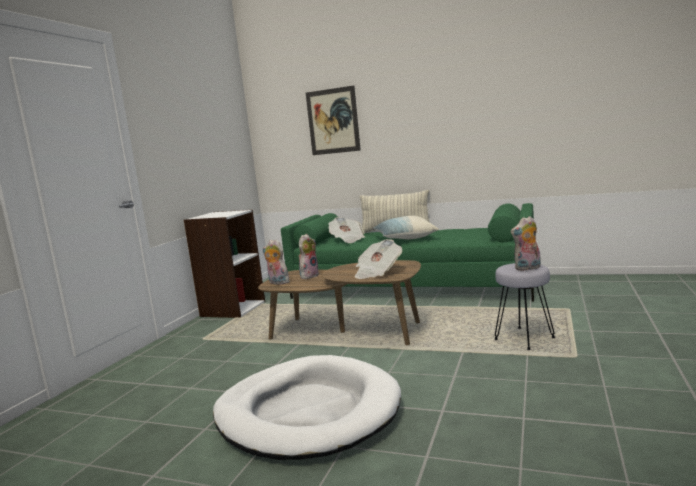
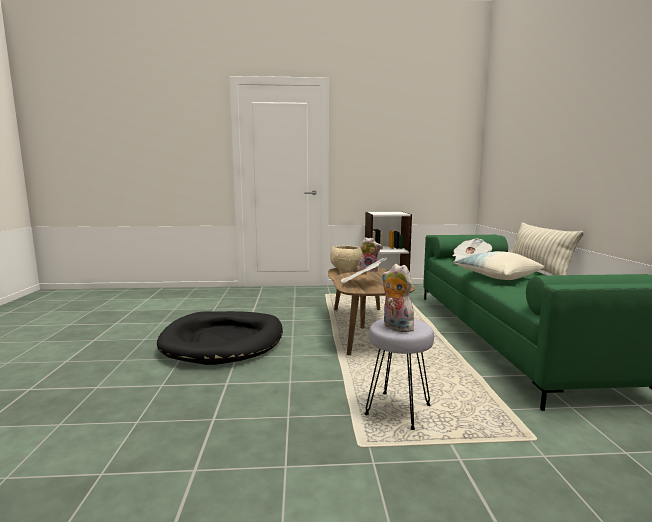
camera: 65 degrees right, 0 degrees up
(277, 283) = (346, 270): plush toy -> beige bowl
(307, 412) = (224, 341): white dog bed -> black dog bed
(333, 121) = (525, 138): picture -> none

